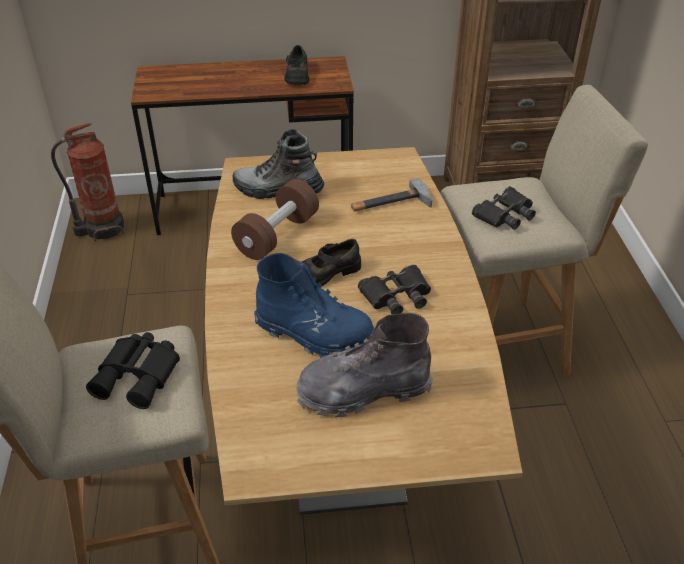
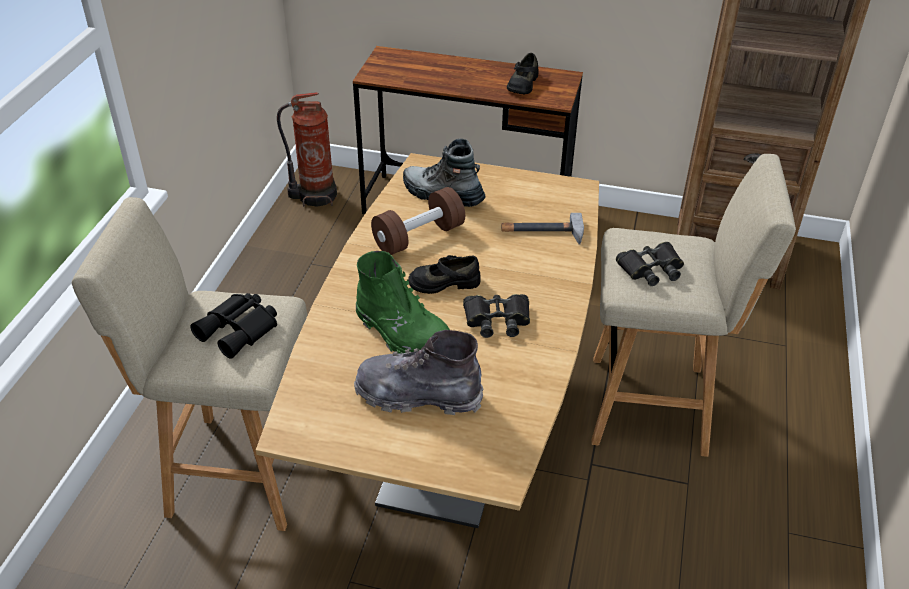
camera: 20 degrees right, 0 degrees up
(315, 334) = (403, 335): blue boot -> green boot

